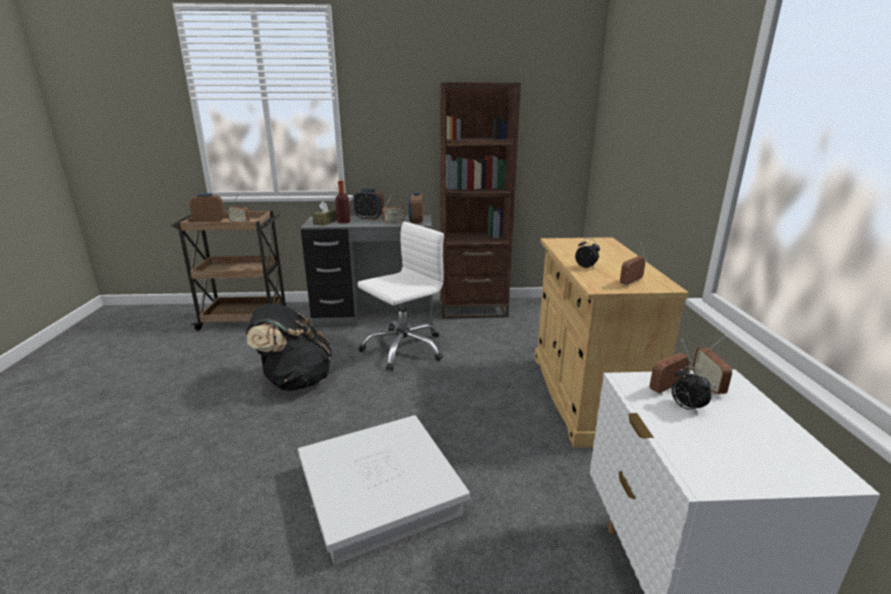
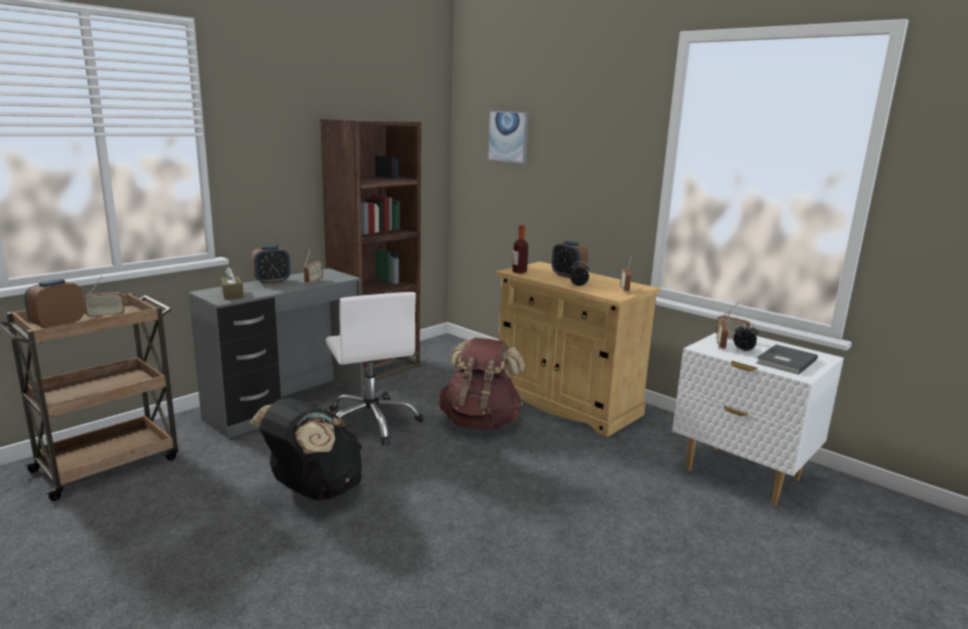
camera: 45 degrees left, 5 degrees down
(344, 222) = (255, 290): bottle -> bottle (519, 272)
(380, 493) = (542, 523): white storage box -> none
(403, 348) = (371, 422): white office chair -> white office chair turned 150 degrees clockwise
(416, 221) = (334, 276): alarm clock -> alarm clock (568, 276)
(478, 381) = (480, 422): none -> brown backpack
(628, 96) = (508, 136): none -> picture
(725, 448) = (784, 361): none -> grey book

